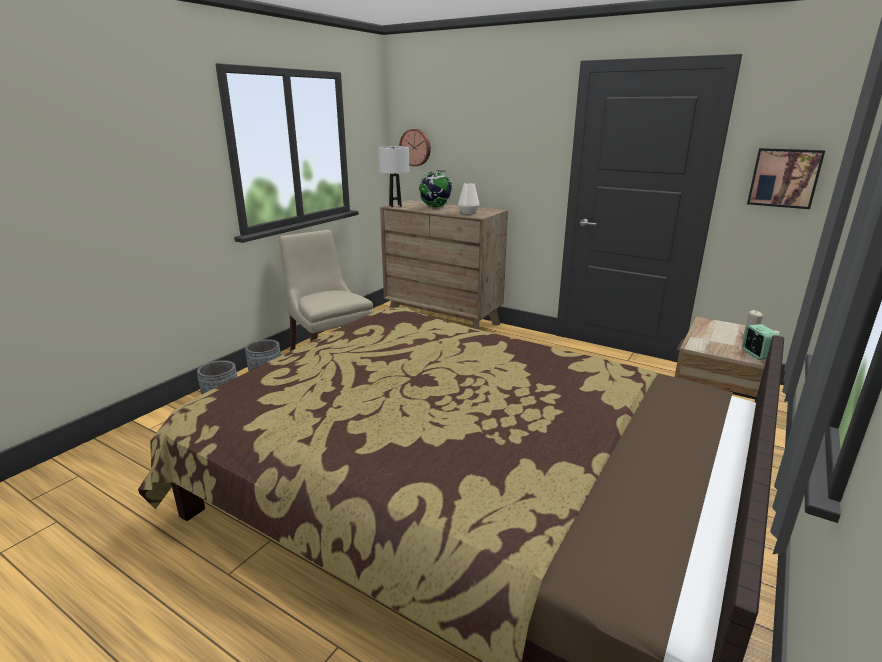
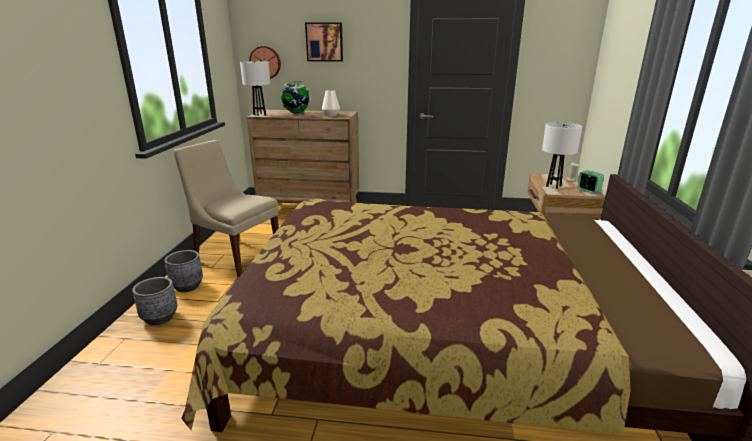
camera: 25 degrees left, 0 degrees up
(708, 339) = (553, 186): none -> white table lamp
(784, 178) = (558, 73): picture -> picture (324, 42)

